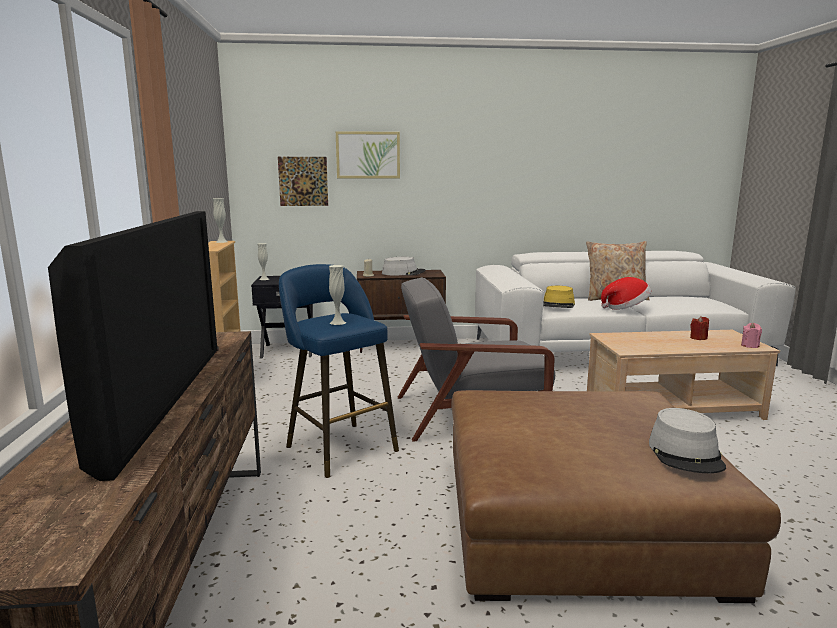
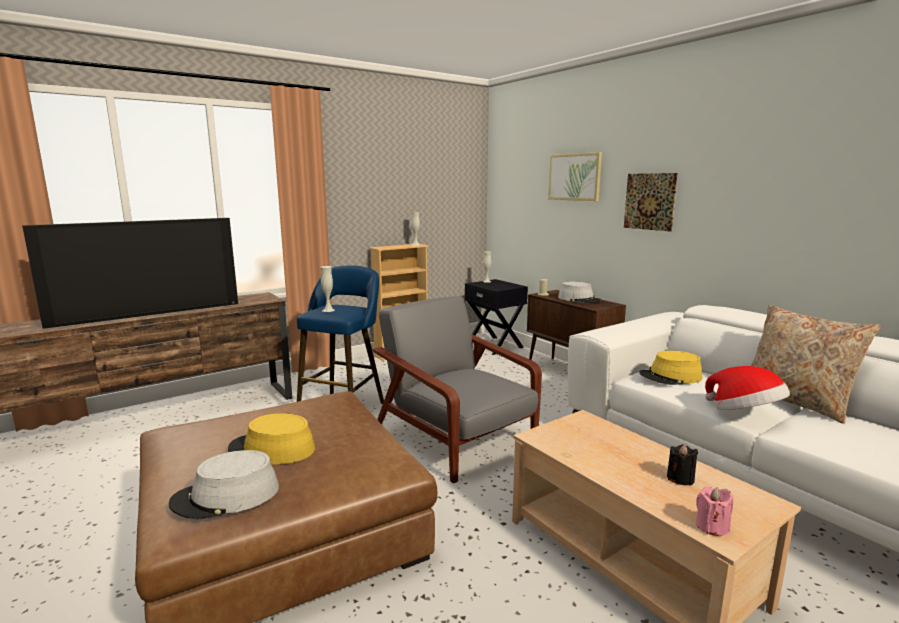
camera: 60 degrees right, 0 degrees up
(303, 181) = (528, 201): picture -> picture (649, 201)
(600, 428) = (272, 450): none -> yellow hat
(698, 338) = (680, 478): red candle -> black candle

